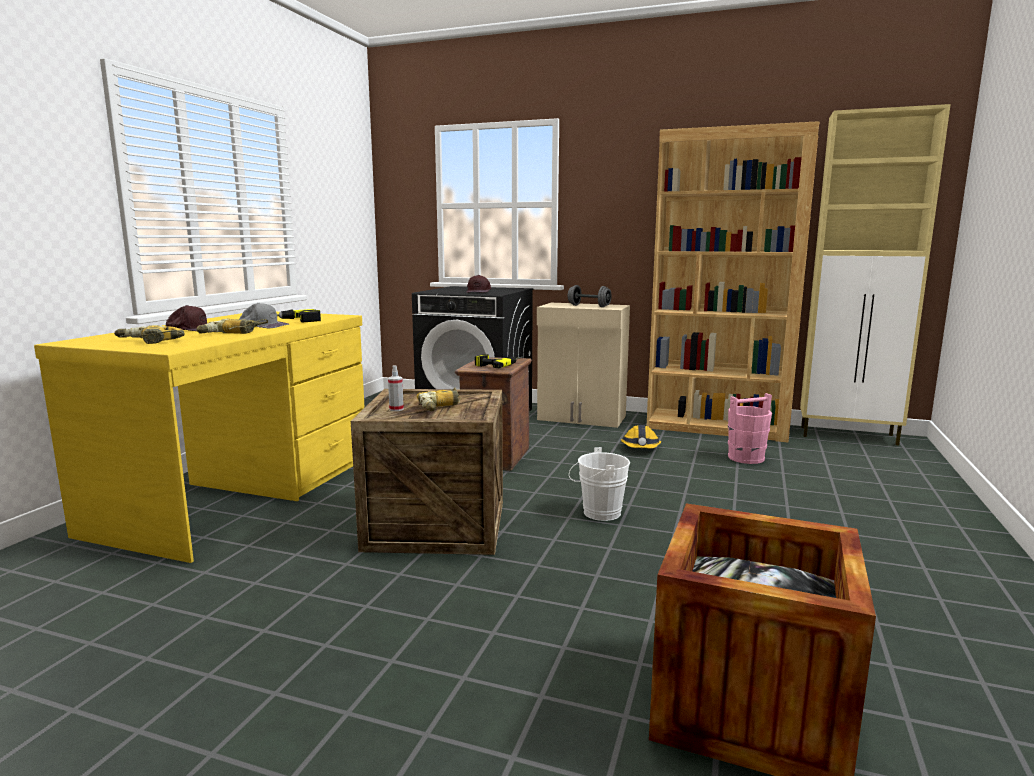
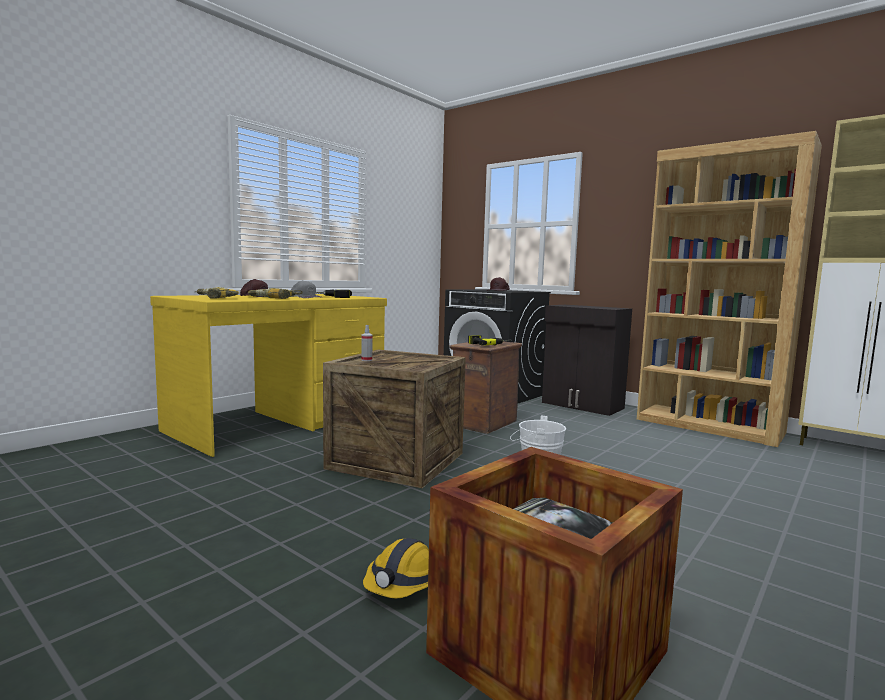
camera: 20 degrees right, 5 degrees down
(441, 406) = (402, 361): power drill -> none
(582, 418) = (582, 405): beige cabinet -> black cabinet
(589, 306) = (592, 307): grey dumbbell -> none
(640, 448) = (618, 432): hard hat -> hard hat (403, 584)
(746, 458) = (720, 453): pink bucket -> none

